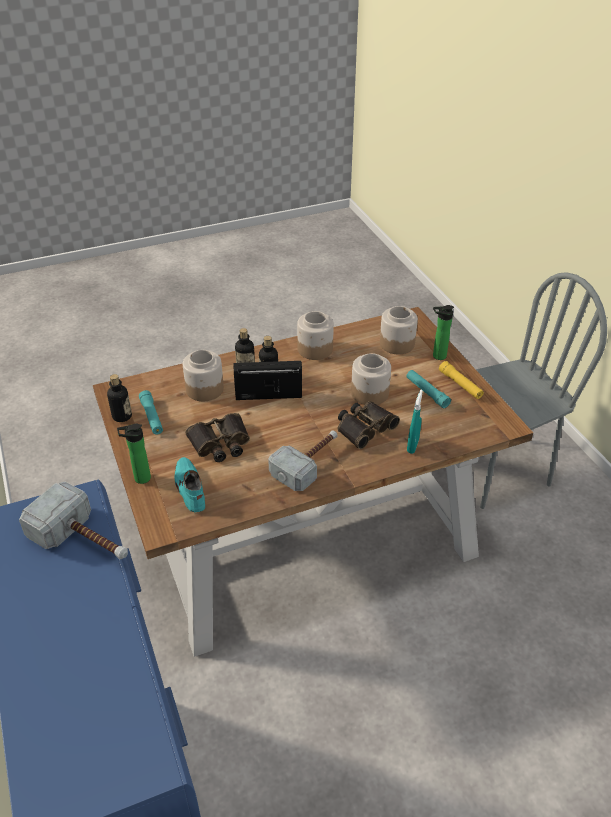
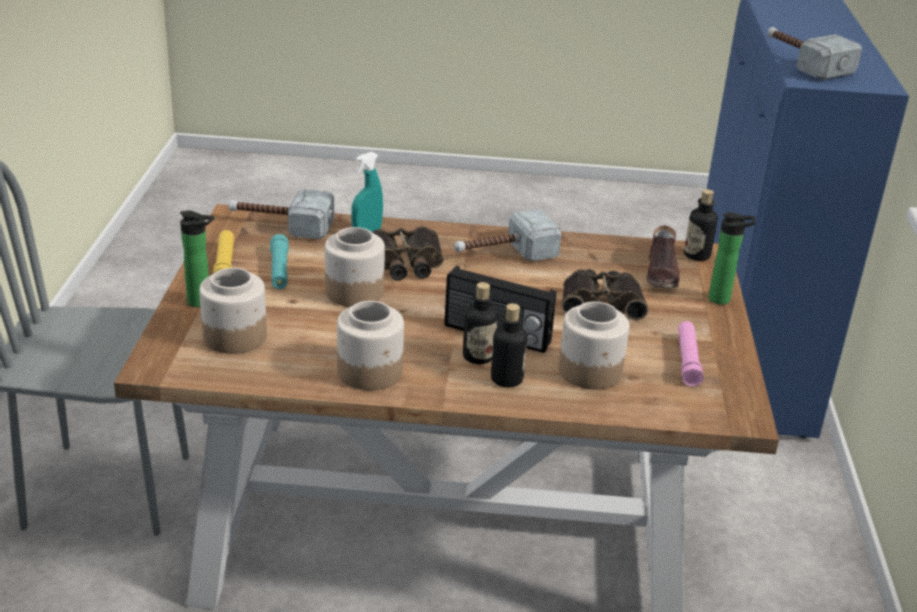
camera: 155 degrees left, 10 degrees down
(122, 416) = (734, 375): bottle -> bottle (697, 255)
(152, 417) = (687, 360): turquoise flashlight -> pink flashlight
(189, 488) = (662, 274): turquoise shoe -> brown shoe
(471, 429) = (280, 224): none -> hammer

